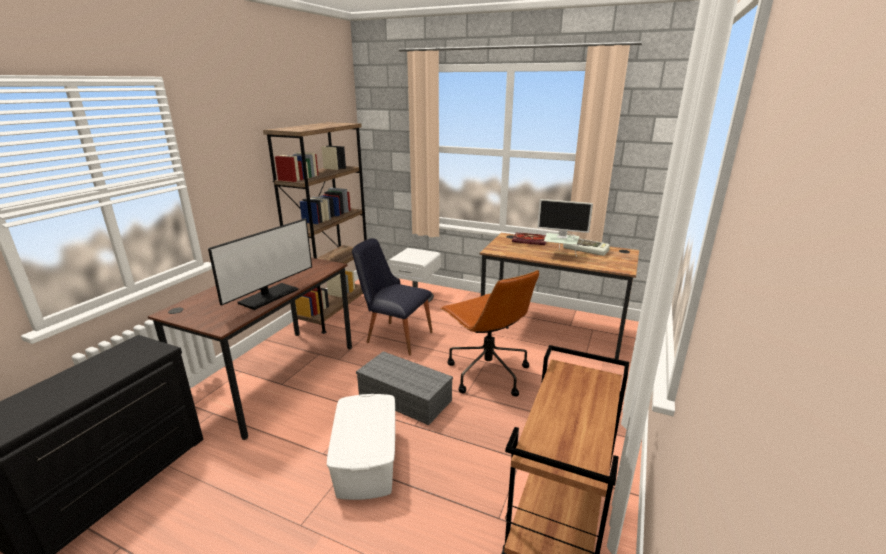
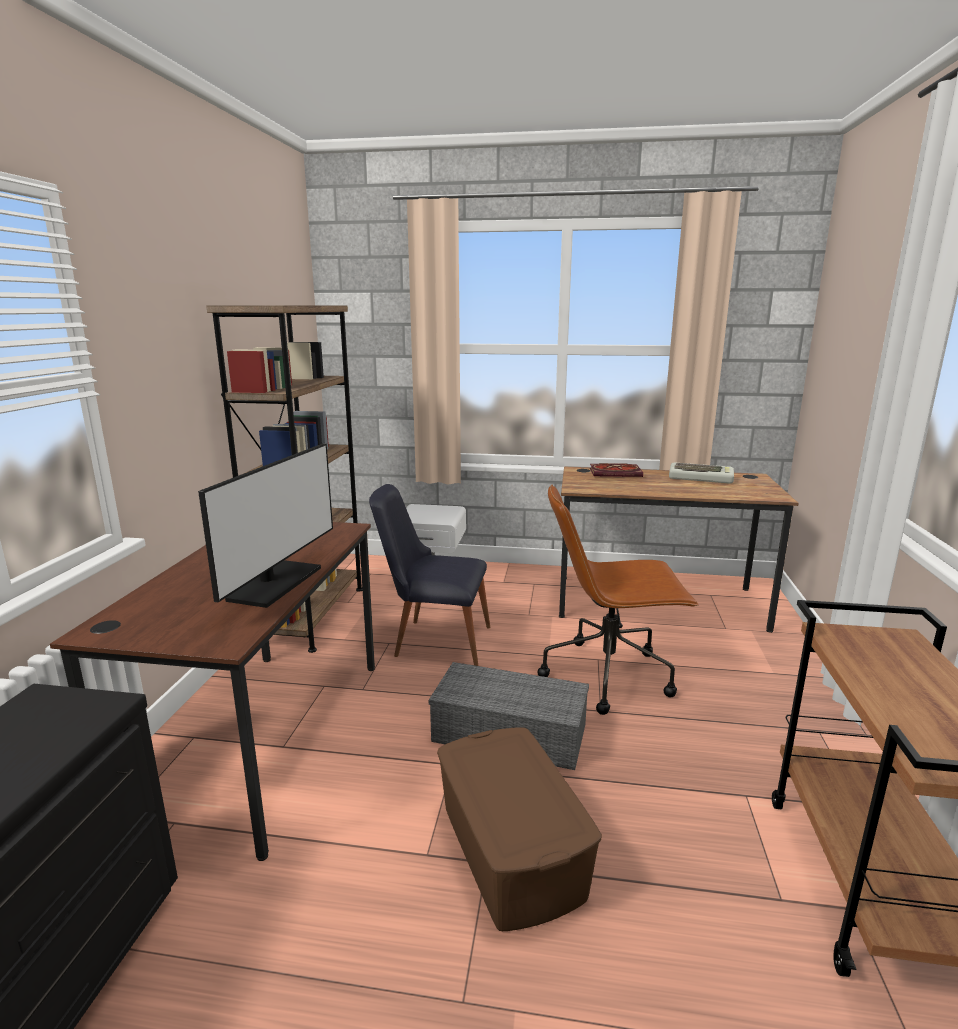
camera: 15 degrees left, 5 degrees down
(366, 461) = (510, 851): white storage box -> brown storage box
(486, 373) = (609, 675): brown office chair -> brown office chair turned 135 degrees clockwise
(560, 255) = (675, 487): monitor -> none

